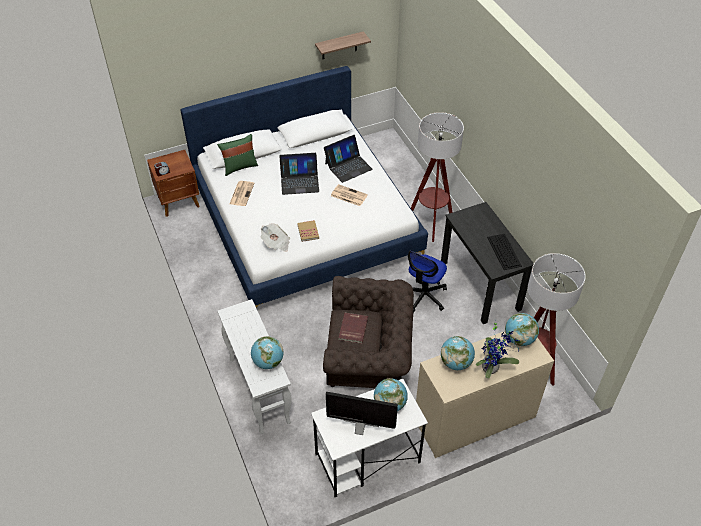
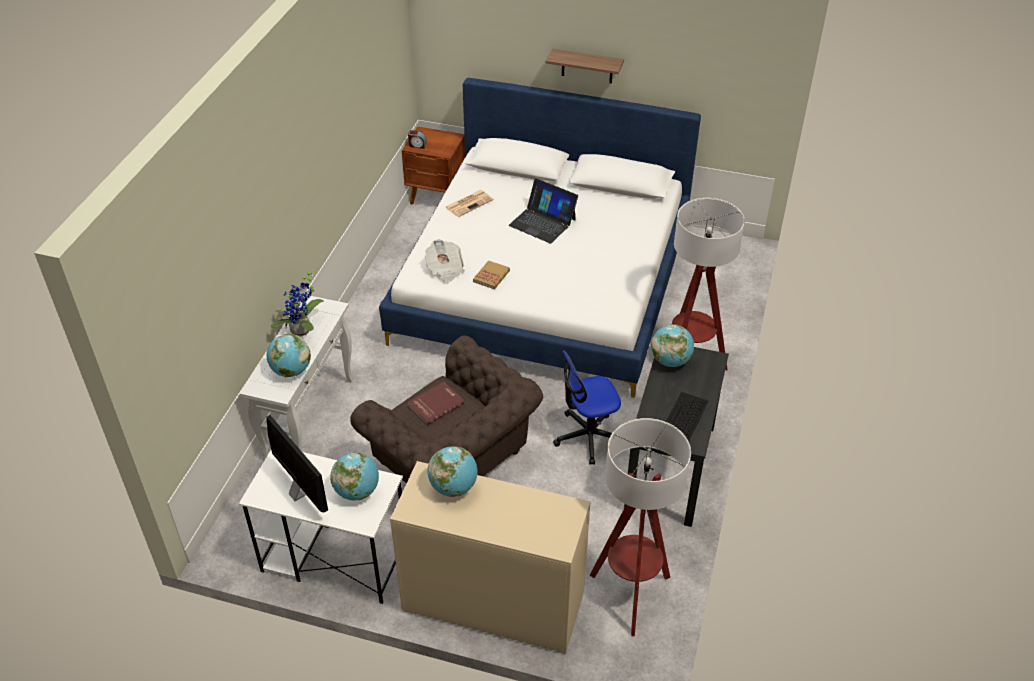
camera: 40 degrees right, 5 degrees down
(239, 167) = (498, 177): green pillow -> none
(339, 46) = (695, 81): shelf -> shelf (587, 66)
(348, 166) = (615, 234): laptop -> none
(348, 195) = (579, 264): newspaper -> none
(492, 368) = (487, 520): potted plant -> potted plant (302, 331)
(519, 339) = (558, 512): globe -> globe (670, 361)

